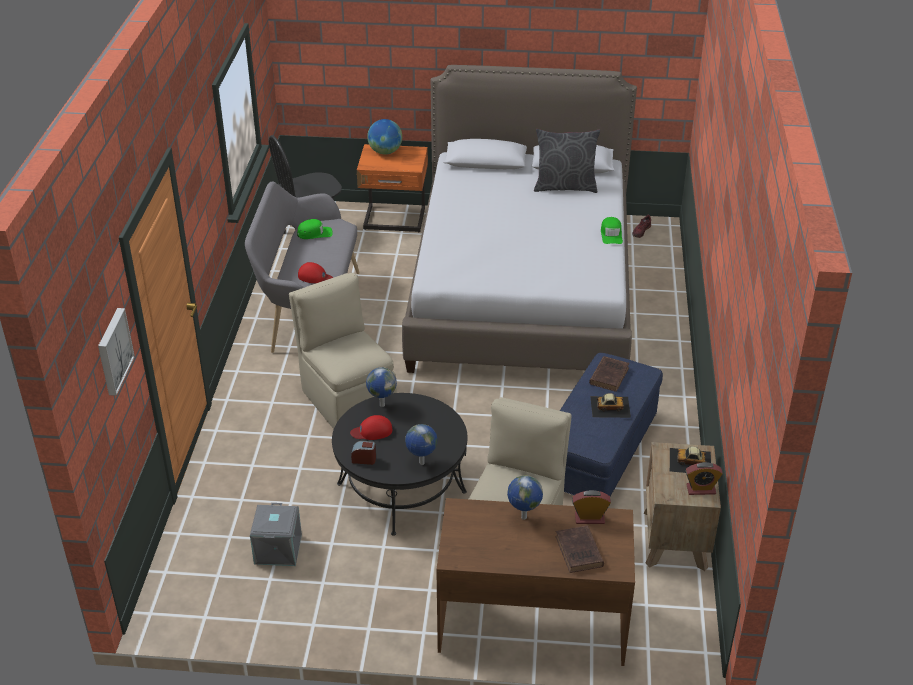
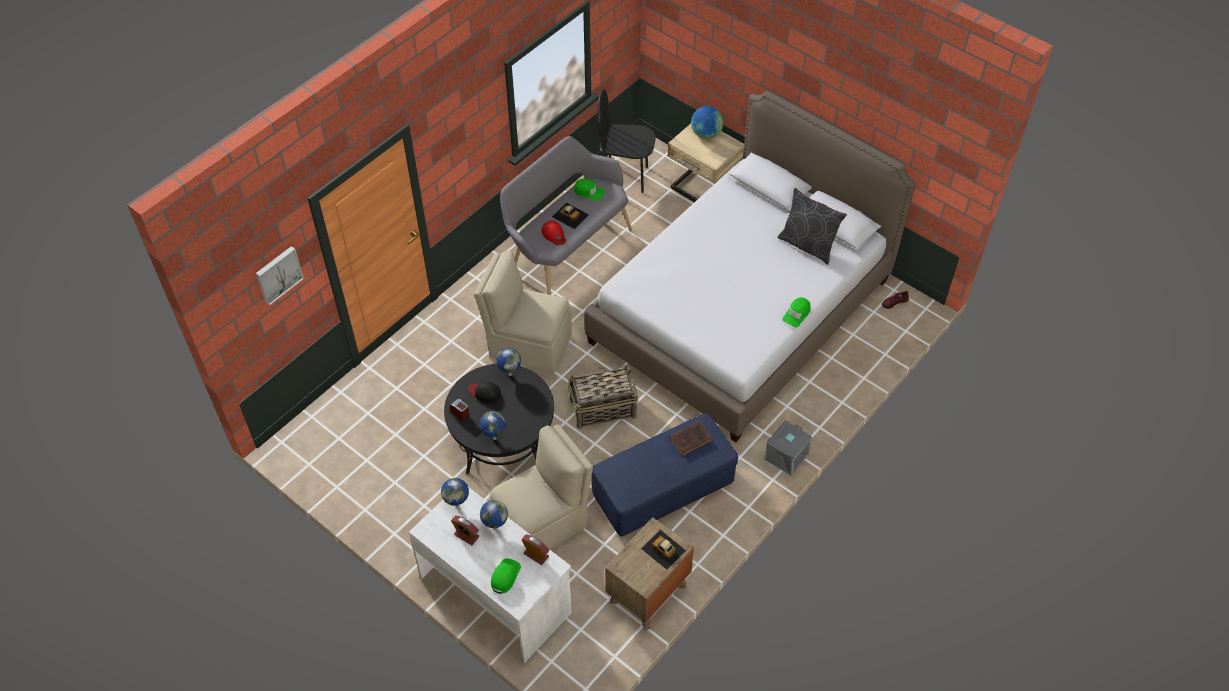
camera: 35 degrees right, 15 degrees up
(279, 550) = (388, 441): grey storage box -> grey storage box (786, 457)
(347, 400) = (528, 344): beige chair -> beige chair turned 75 degrees counterclockwise
(372, 431) = (485, 392): red cap -> black cap
(394, 220) = (702, 190): orange nightstand -> beige nightstand
(464, 518) = (458, 504): none -> globe
(474, 417) = (602, 409): none -> basket
(532, 622) = (496, 594): brown desk -> white desk
(579, 553) = (505, 576): brown book -> green cap
(610, 406) = (665, 466): toy car -> toy car (570, 215)
(701, 489) = (647, 576): alarm clock -> alarm clock (466, 535)

